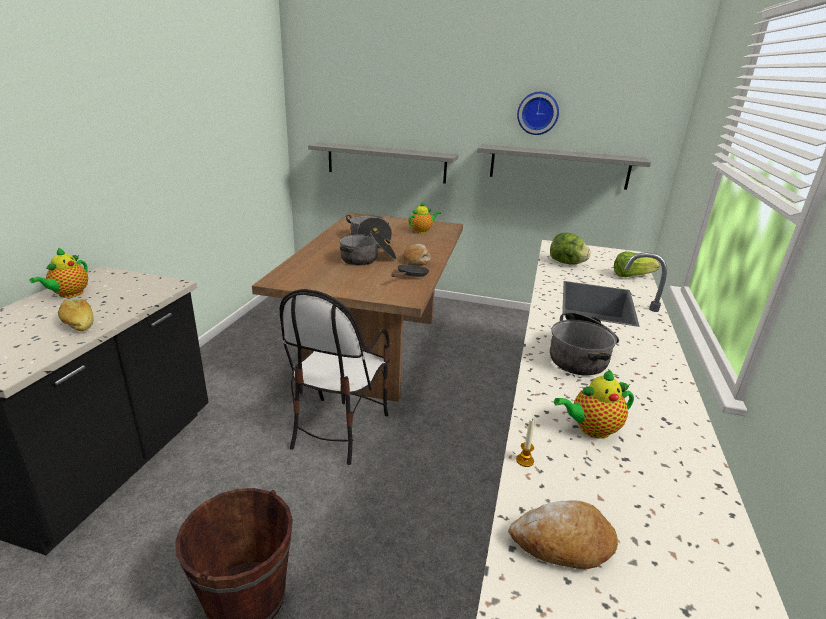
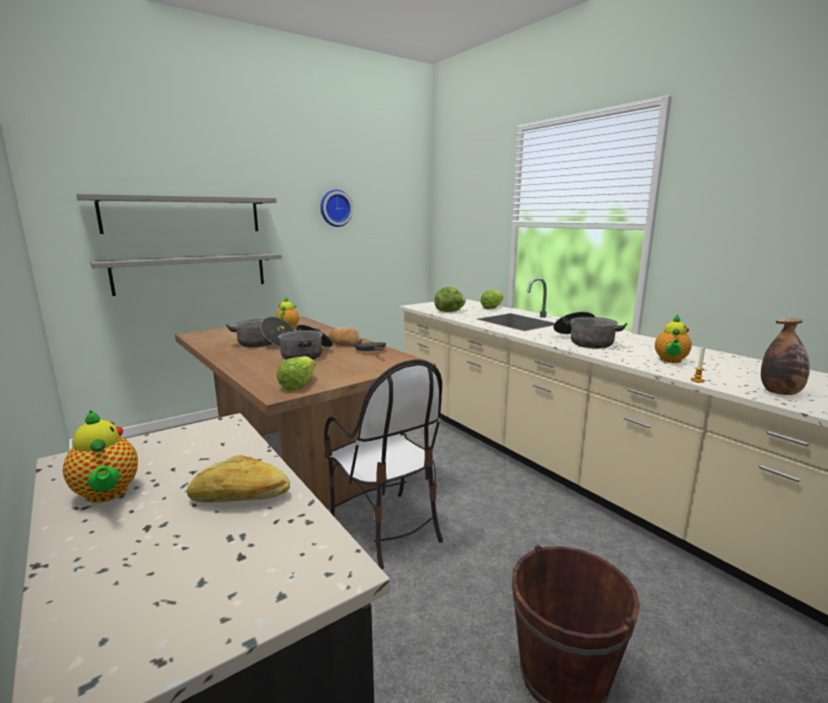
camera: 50 degrees left, 10 degrees down
(298, 280) = (298, 385): none -> lettuce
(558, 166) = (358, 252): grey shelf -> grey shelf (183, 214)
(563, 543) = (780, 393): bread -> bottle

